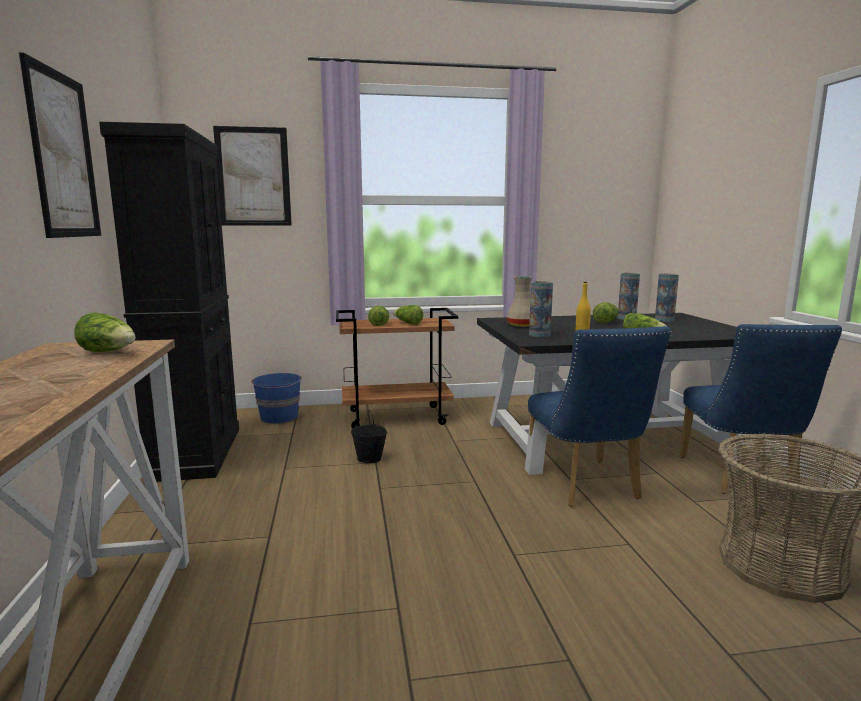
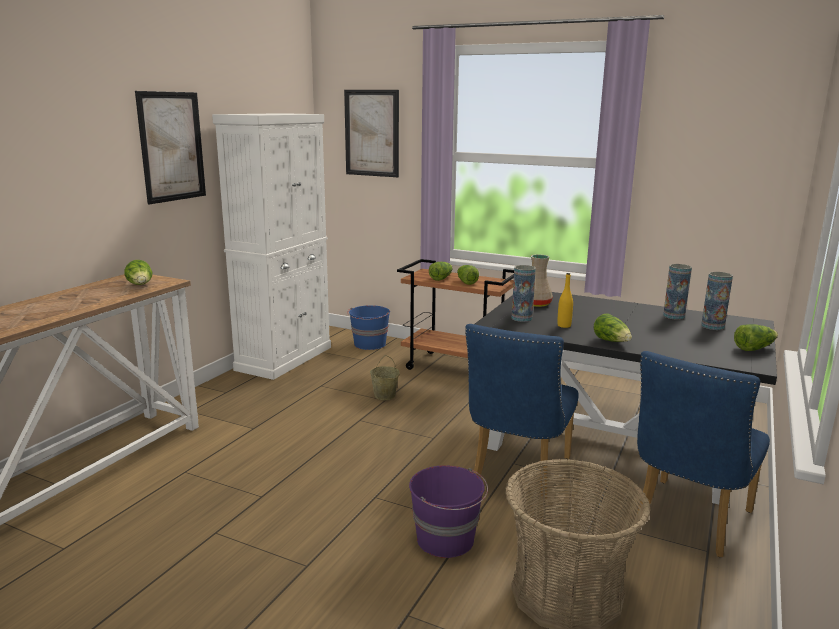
camera: 35 degrees right, 5 degrees up
(197, 452) = (284, 358): black cabinet -> white cabinet
(370, 458) = (385, 396): black bucket -> beige bucket
(605, 322) = (634, 316): lettuce -> lettuce (754, 348)
(635, 565) = (446, 539): none -> purple bucket

